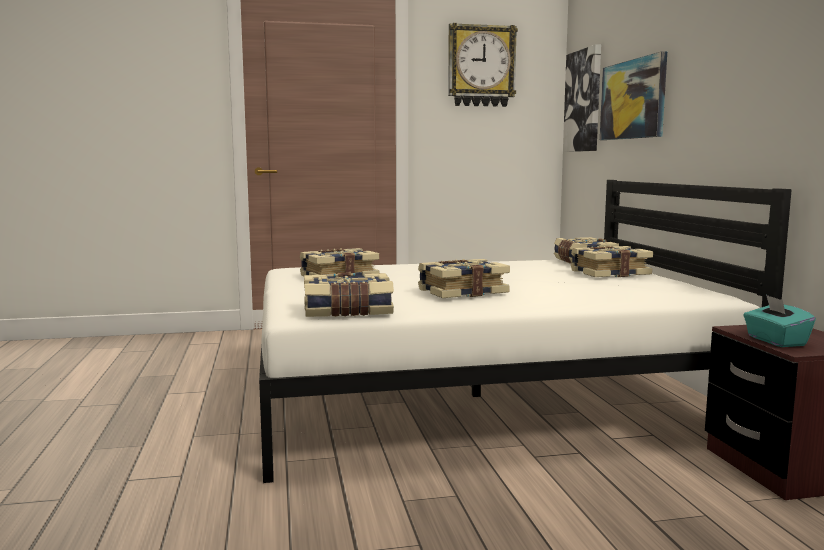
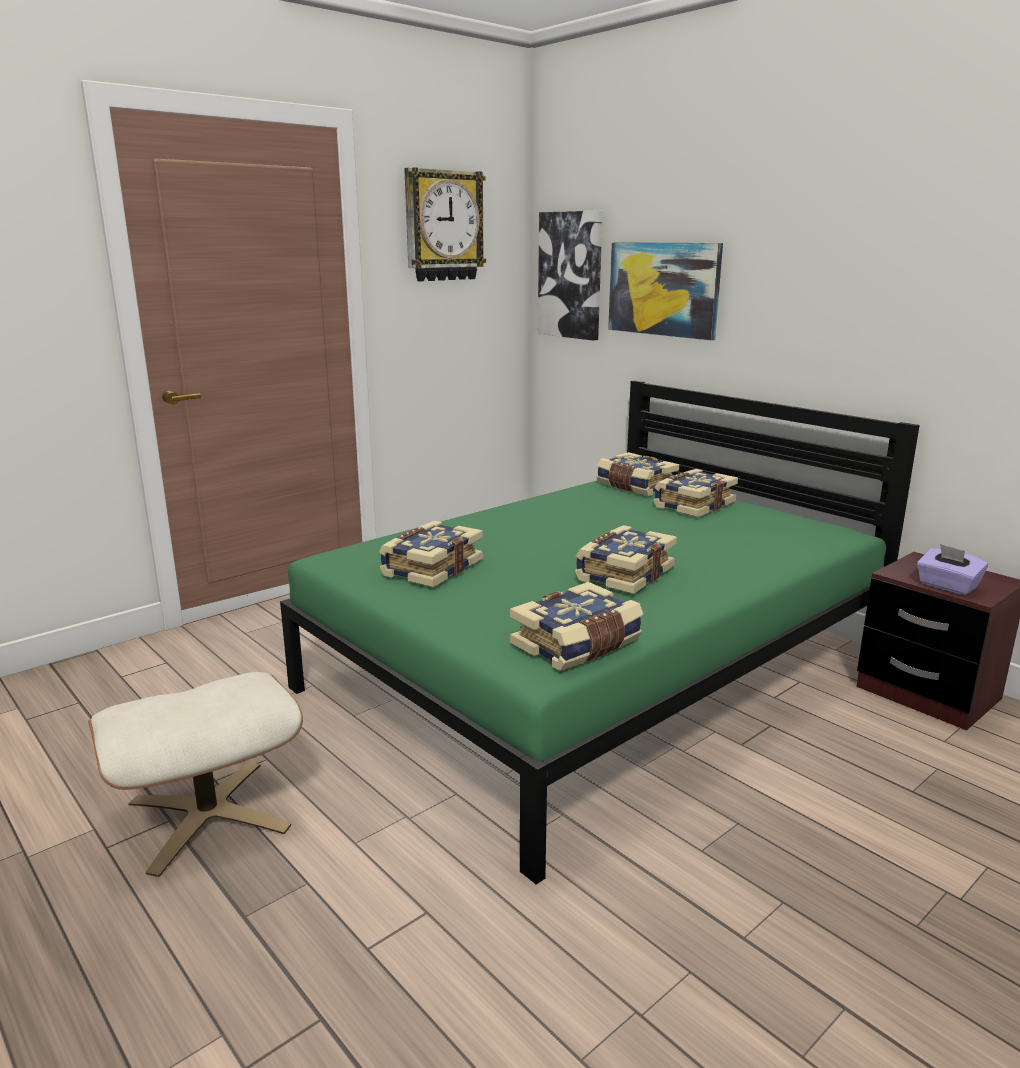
camera: 30 degrees left, 10 degrees up
(140, 406) = (208, 816): none -> beige ottoman
(480, 395) = (596, 672): white bed -> green bed
(775, 341) = (947, 586): turquoise tissue box -> purple tissue box

